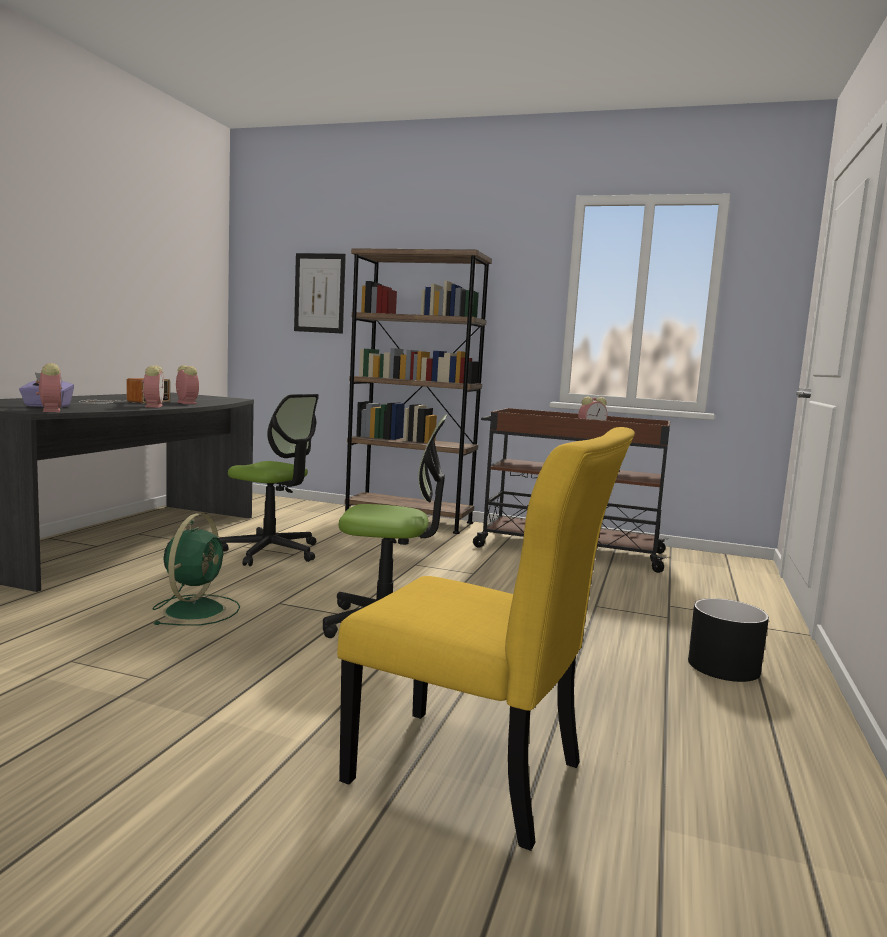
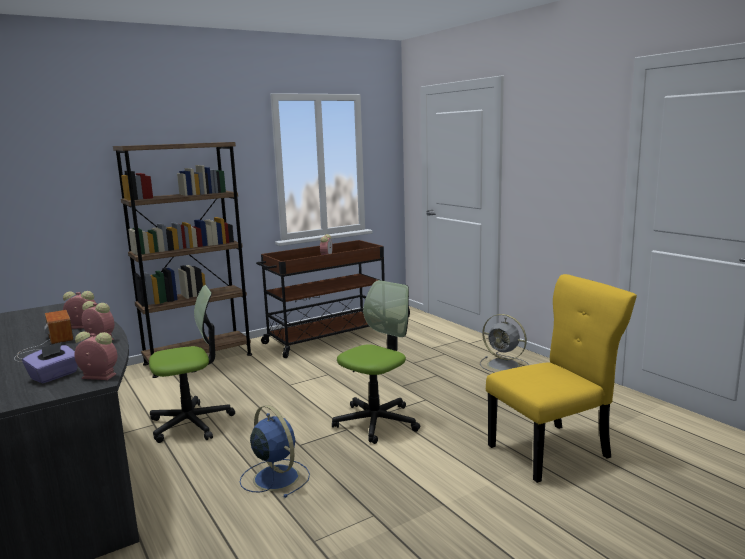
camera: 50 degrees left, 5 degrees up
(196, 610) = (275, 477): green fan -> blue fan
(319, 293) = (53, 183): picture -> none
(724, 667) = (504, 365): black planter -> grey fan

